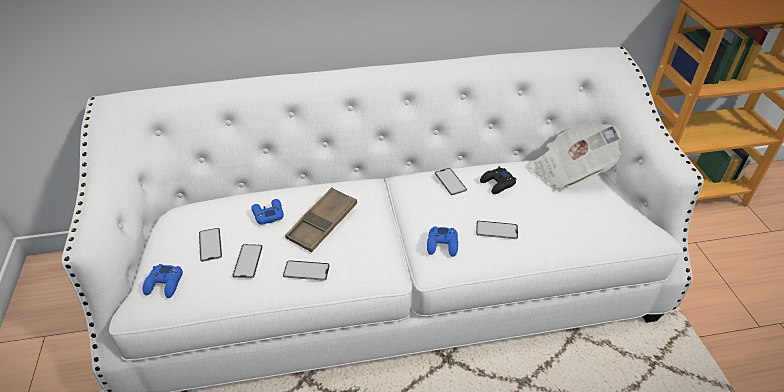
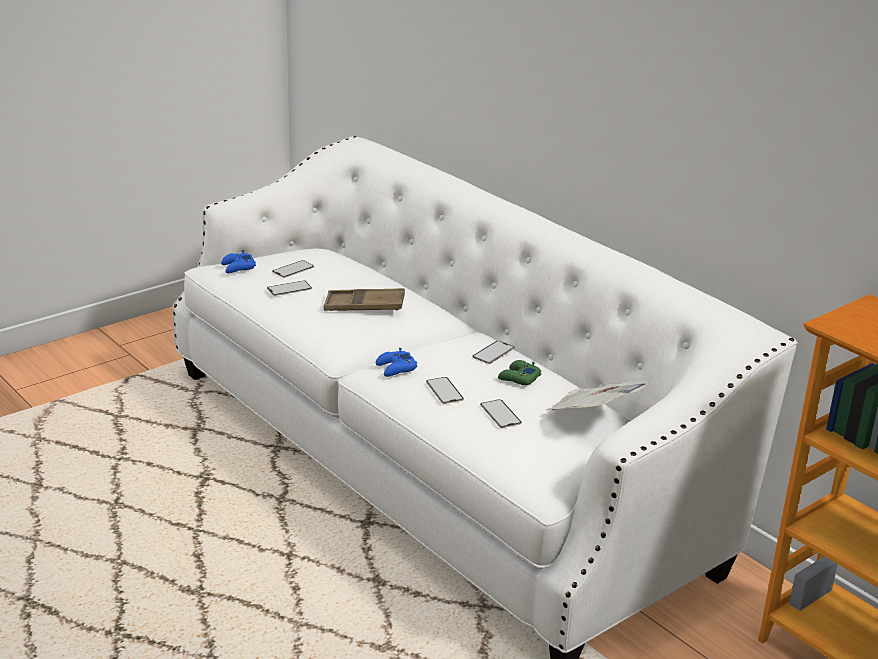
camera: 60 degrees right, 15 degrees down
(268, 214) = (351, 280): blue game controller -> none
(306, 270) = (302, 315): phone -> phone (500, 414)
(497, 184) = (518, 378): black game controller -> green game controller

